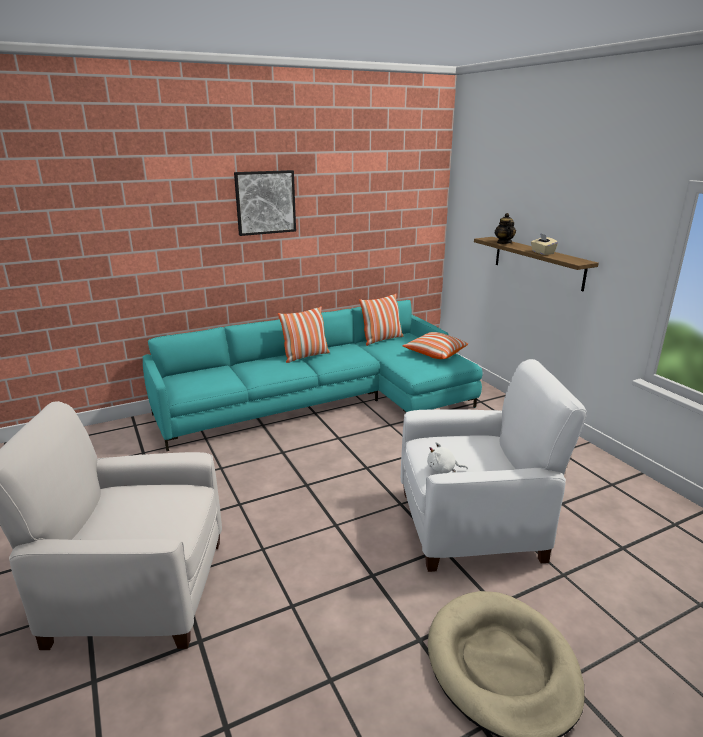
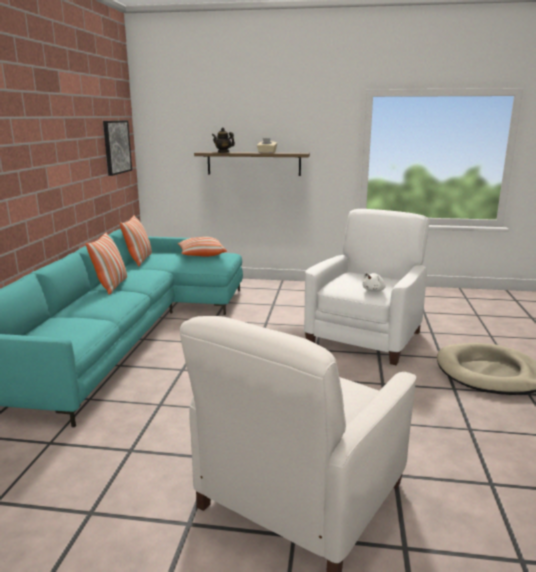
camera: 55 degrees left, 5 degrees down
(265, 202) = (32, 122): picture -> picture (116, 147)

